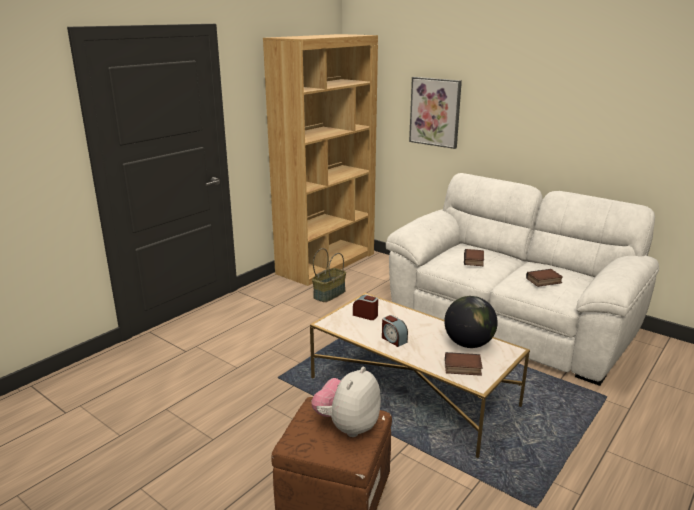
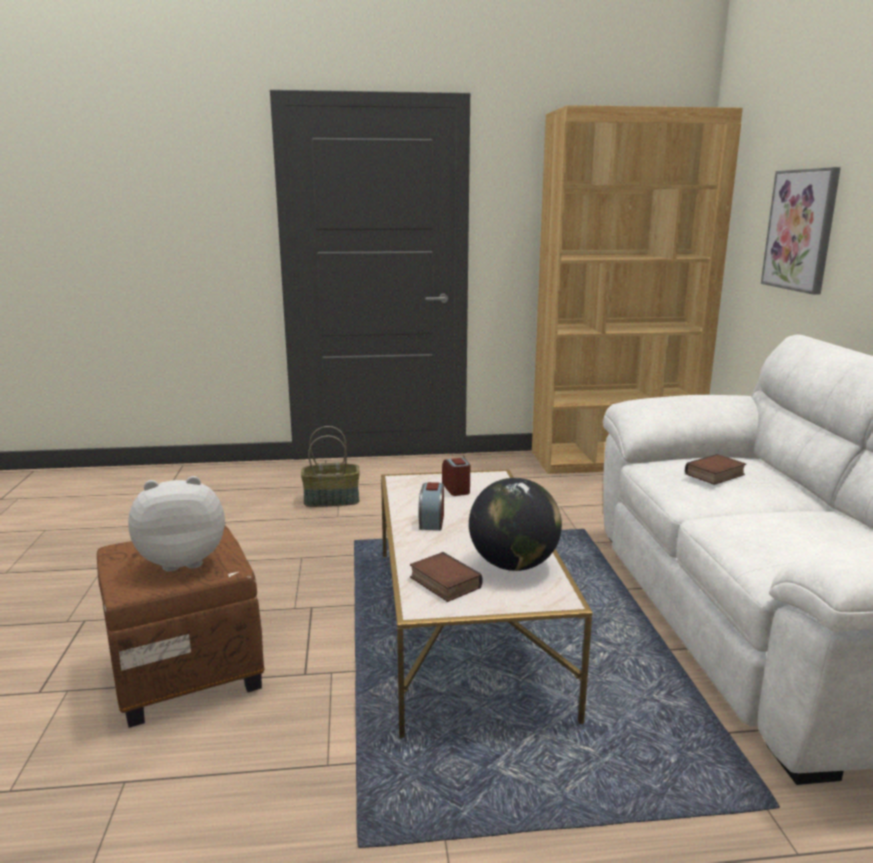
camera: 45 degrees right, 5 degrees down
(329, 294) = (557, 489): basket -> basket (332, 500)
(544, 281) = (782, 533): book -> none

